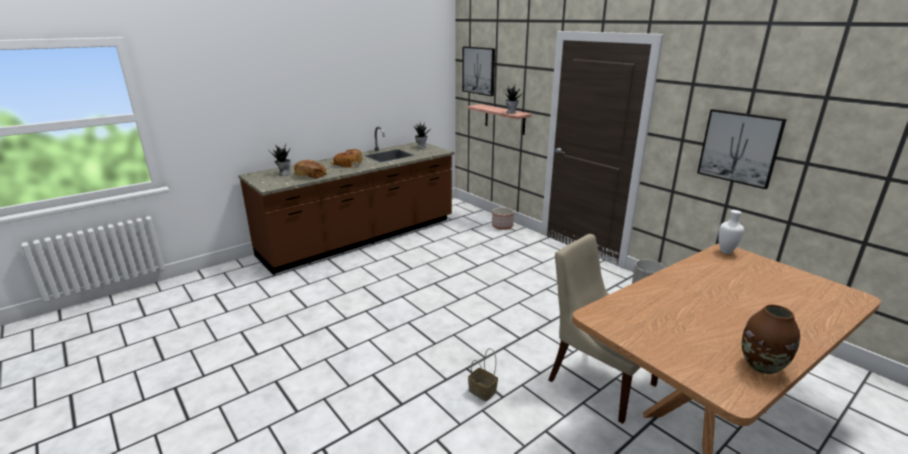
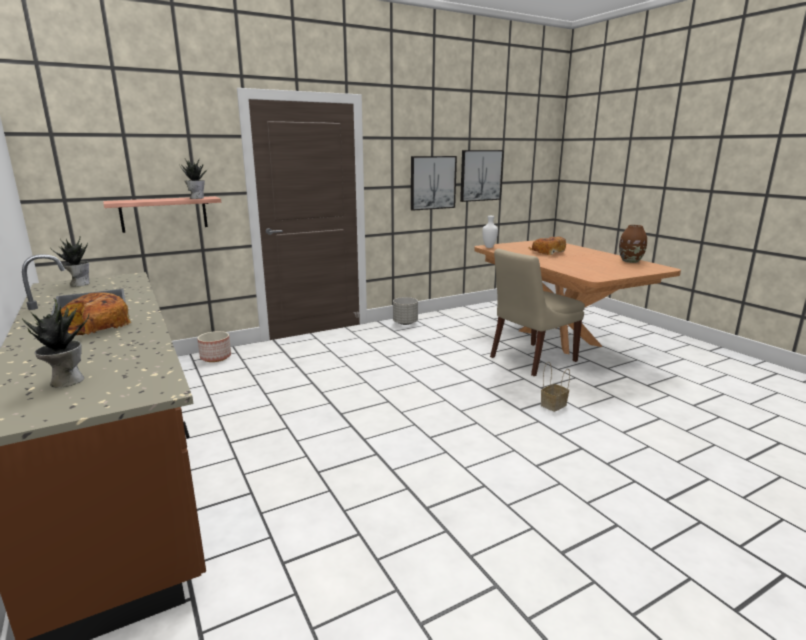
camera: 80 degrees left, 5 degrees down
(311, 175) = (124, 354): bread -> bread (547, 252)
(479, 70) = (85, 148): picture -> picture (481, 175)

